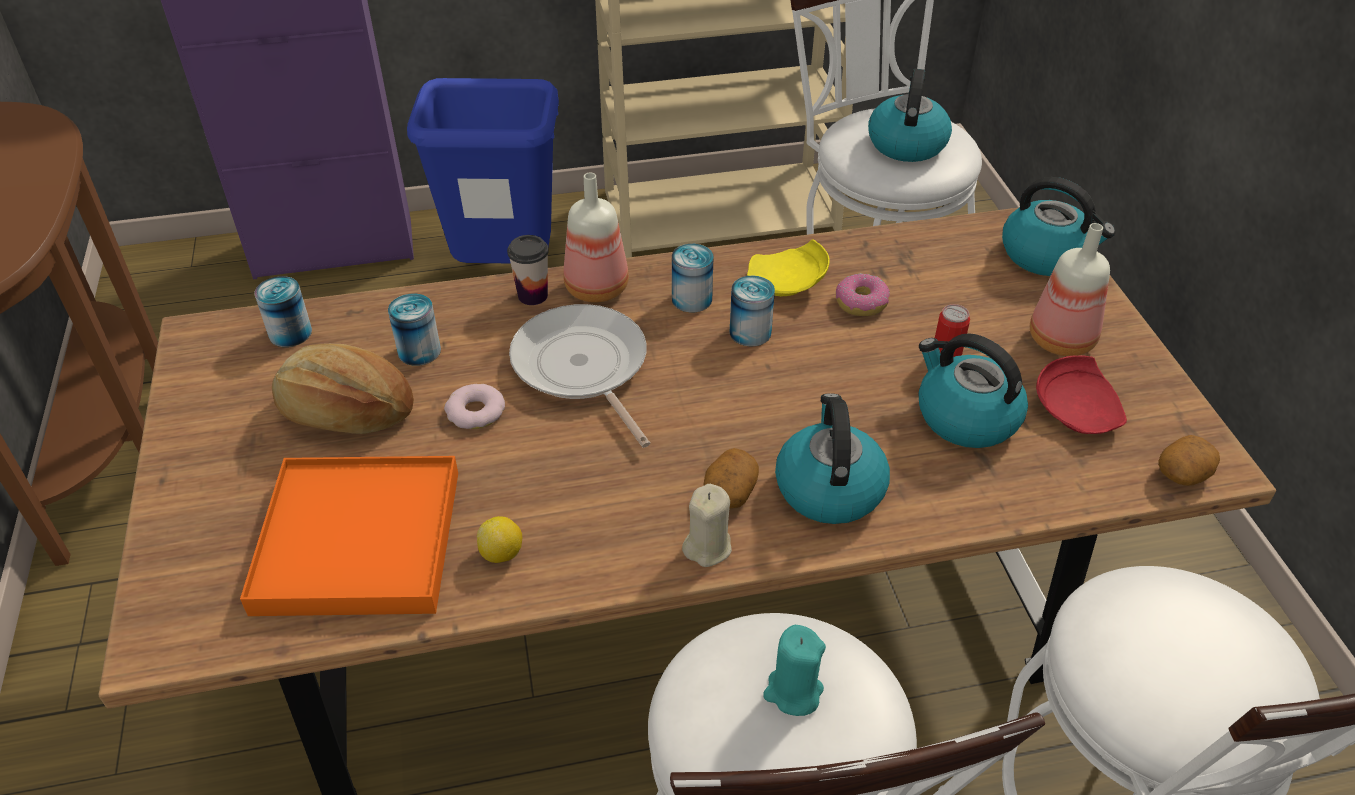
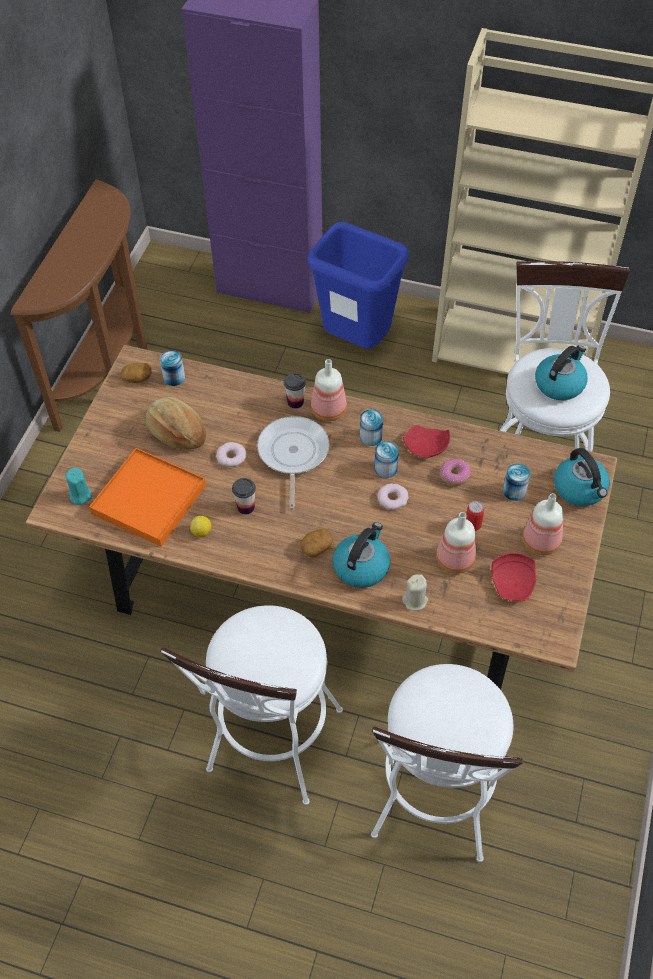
camera: 30 degrees right, 10 degrees up
(419, 351) = (225, 412): can -> can (514, 491)
(557, 478) = (246, 507): none -> cup
(707, 547) = (288, 569): beige candle -> beige candle (415, 600)
(788, 283) = (426, 448): yellow plate -> red plate
(793, 692) = (274, 647): turquoise candle -> turquoise candle (80, 495)
(795, 368) = (392, 498): none -> donut
(965, 417) = (454, 561): kettle -> bottle
(1183, 474) = (535, 638): potato -> potato (137, 378)

